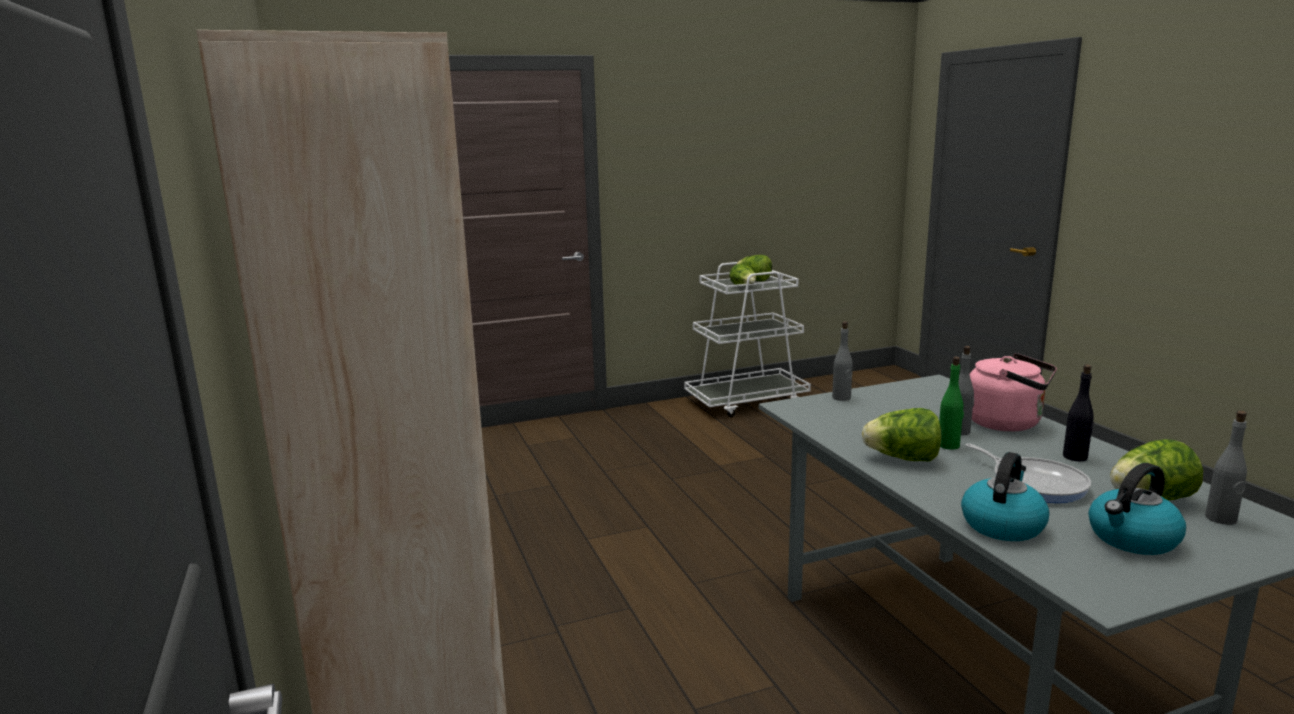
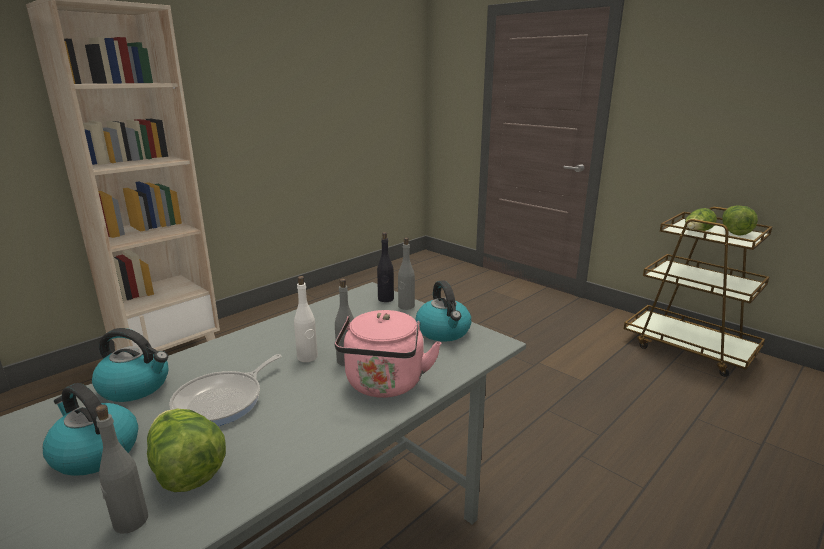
camera: 65 degrees right, 5 degrees up
(747, 402) = (689, 348): white cart -> brown cart
(902, 459) = (269, 340): lettuce -> none
(908, 393) = (444, 331): none -> kettle
(948, 445) = (307, 357): green bottle -> white bottle
(1075, 457) = (298, 425): black bottle -> black bottle (385, 299)

